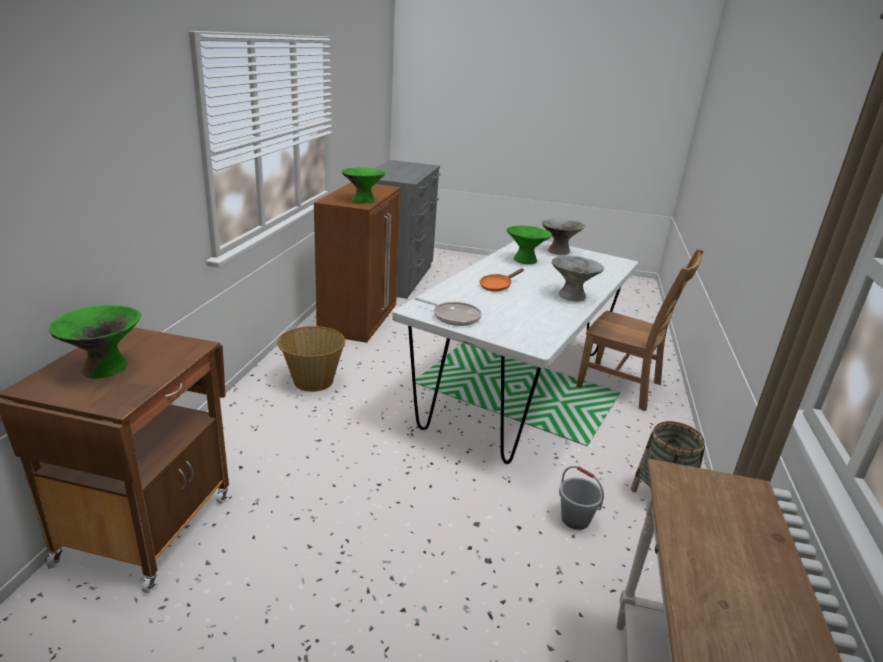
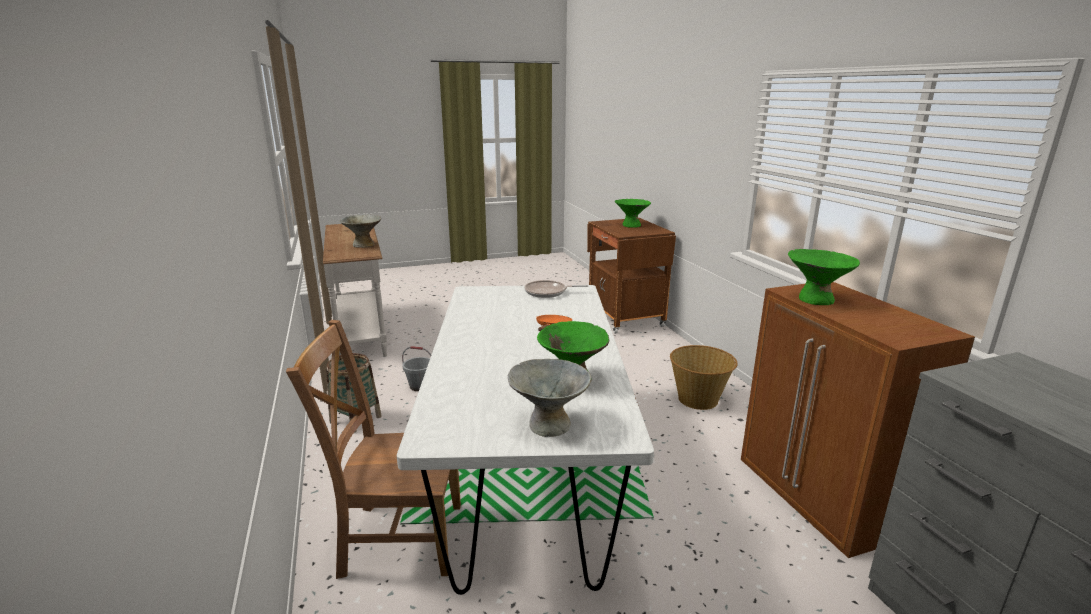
camera: 150 degrees right, 5 degrees down
(571, 296) = (470, 340): grey bowl -> grey bowl (363, 245)

